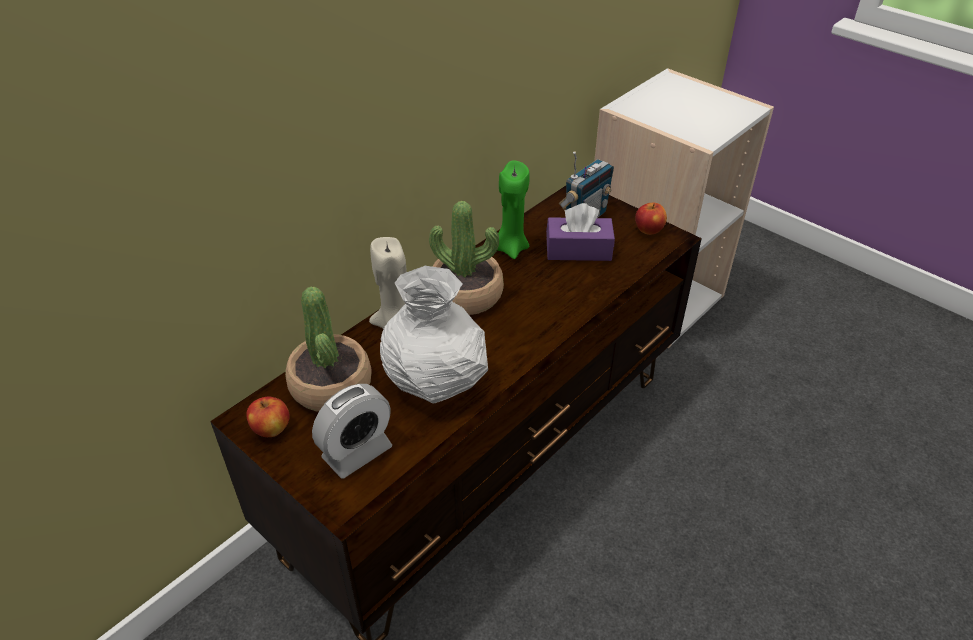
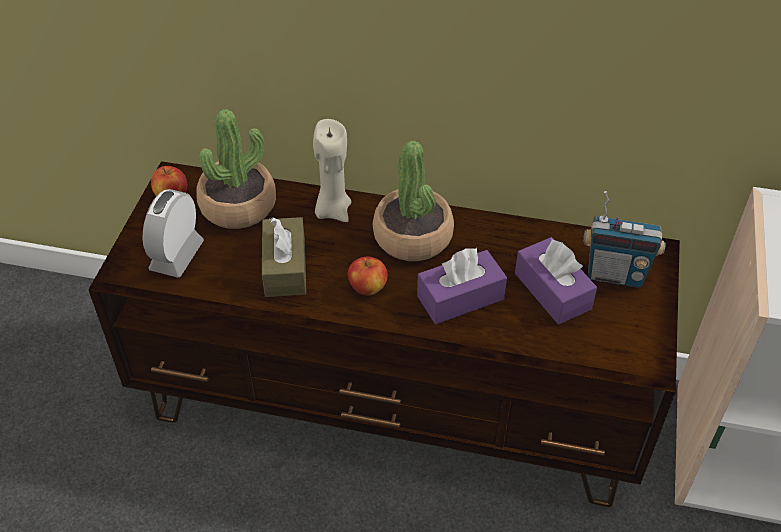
camera: 60 degrees right, 5 degrees up
(357, 452) = (177, 255): alarm clock -> alarm clock turned 90 degrees clockwise
(437, 382) = (285, 267): white vase -> brown tissue box
(510, 248) = (508, 238): green candle -> none
(550, 296) = (460, 297): none -> purple tissue box
(648, 230) = (643, 337): apple -> apple (368, 288)

